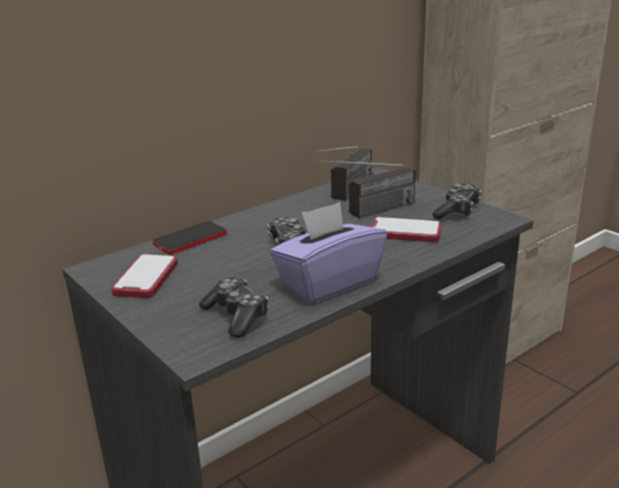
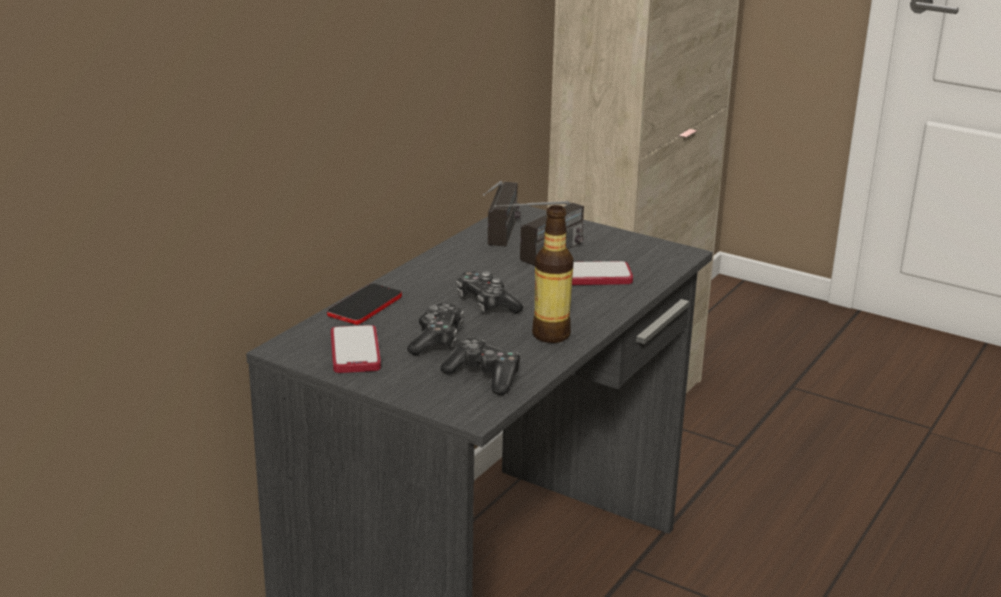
camera: 20 degrees left, 0 degrees up
(328, 282) = (551, 335): purple tissue box -> bottle
(457, 211) = (632, 248): game controller -> game controller (436, 340)

